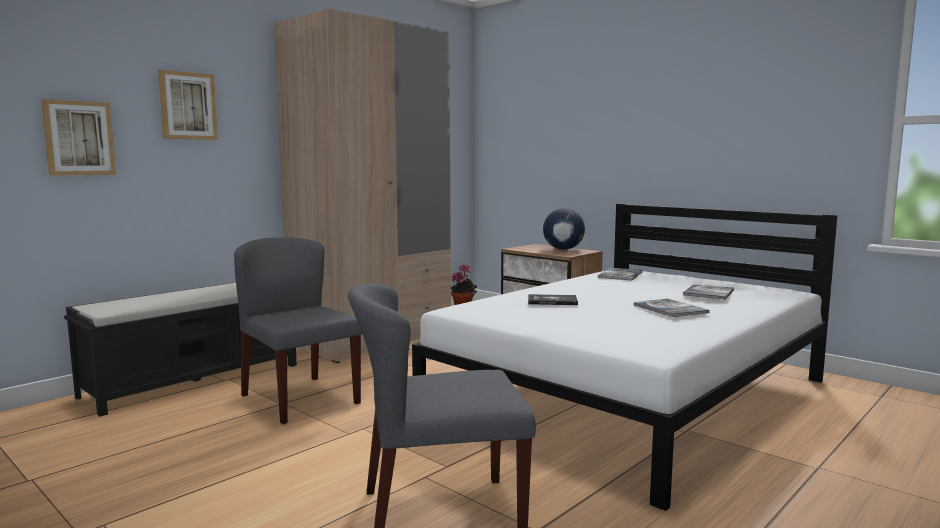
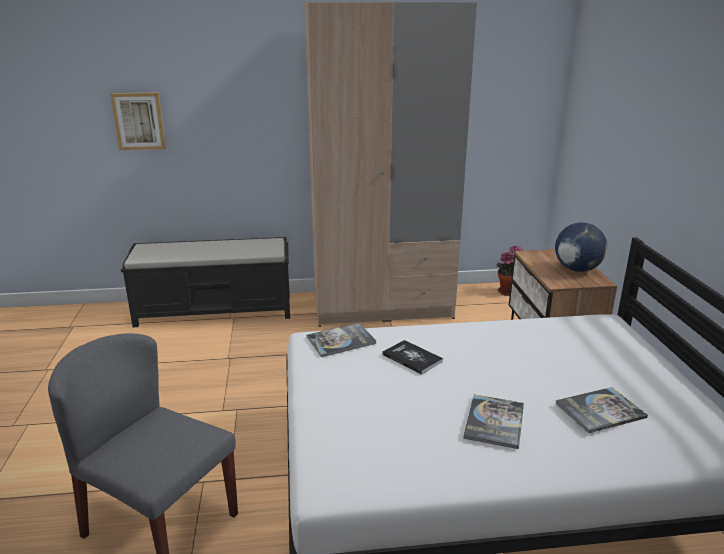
camera: 40 degrees right, 15 degrees up
(187, 106) = (223, 90): picture -> none
(299, 398) = (244, 358): grey chair -> none
(620, 275) = (581, 332): book -> book (341, 340)

